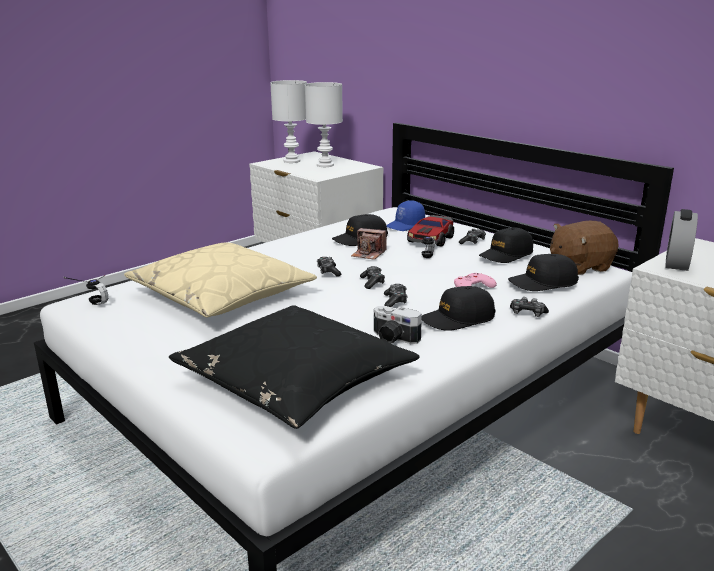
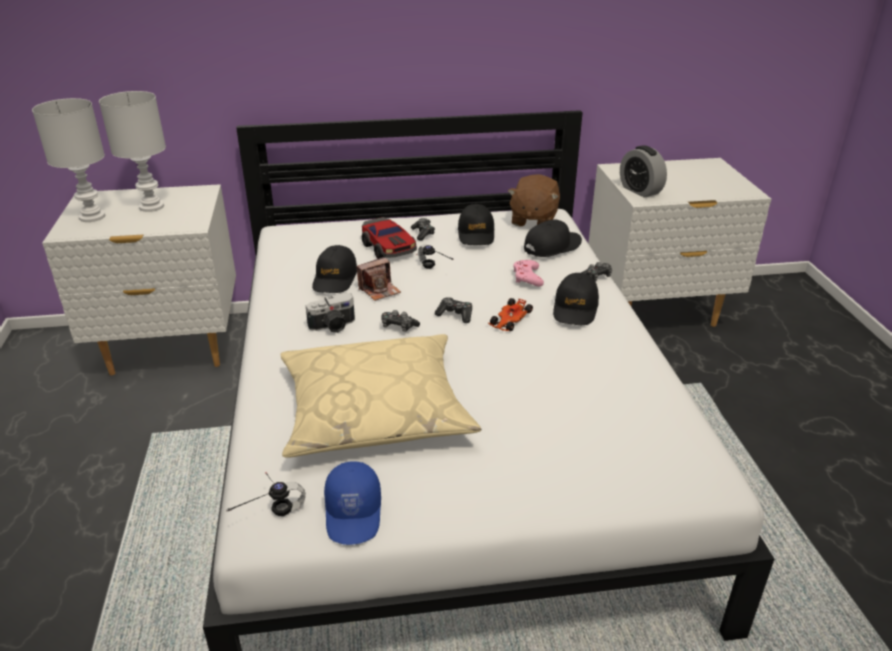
camera: 55 degrees left, 10 degrees up
(295, 381) = (616, 430): black pillow -> none
(393, 339) = (581, 352): camera -> camera (333, 326)
(395, 301) = (509, 320): game controller -> toy car
(405, 225) = (335, 243): blue cap -> blue cap (354, 514)
(543, 283) = (552, 246): black cap -> black cap turned 150 degrees counterclockwise

